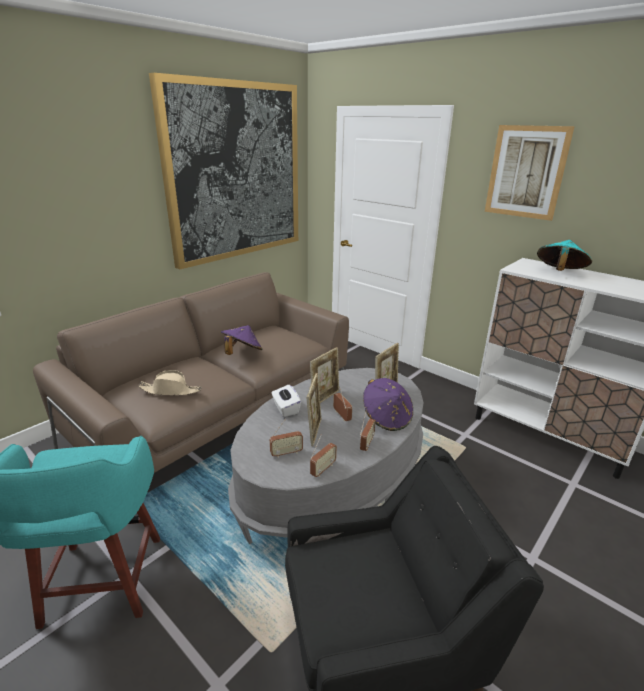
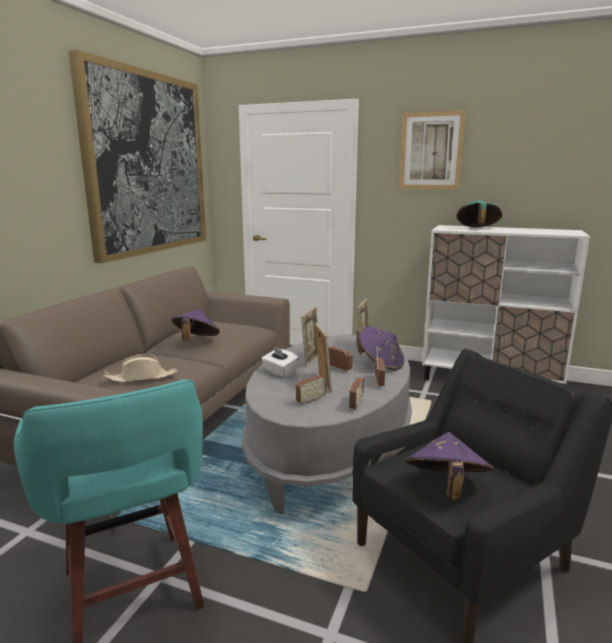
camera: 20 degrees left, 10 degrees down
(344, 599) = (445, 488): none -> purple hat

